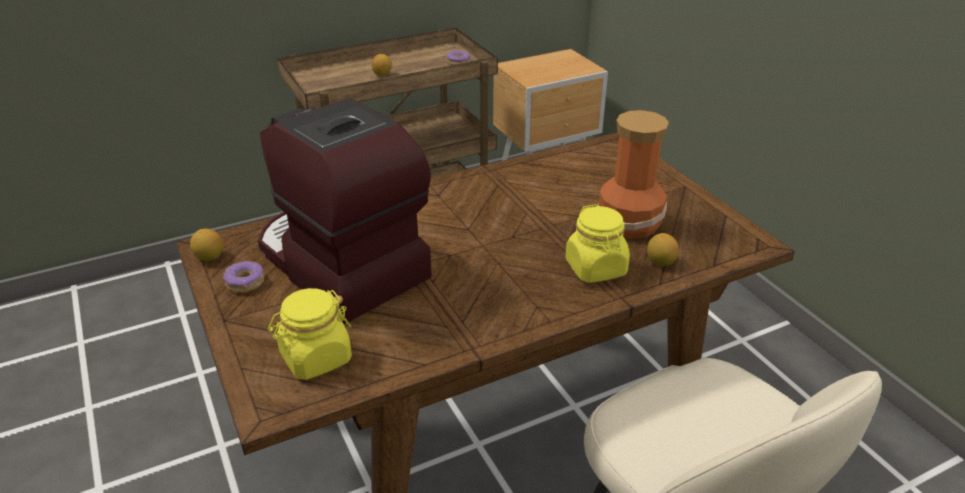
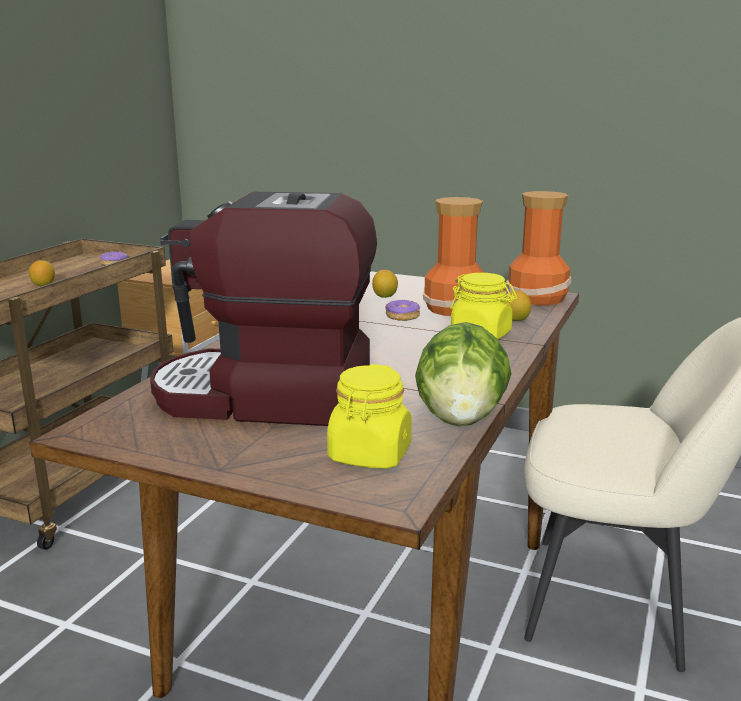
camera: 40 degrees left, 15 degrees down
(209, 257) = (105, 437): lemon -> lemon (385, 296)
(245, 283) = (189, 439): donut -> donut (403, 316)
(425, 357) = (461, 418): none -> lettuce
(736, 241) = (538, 298): none -> vase

